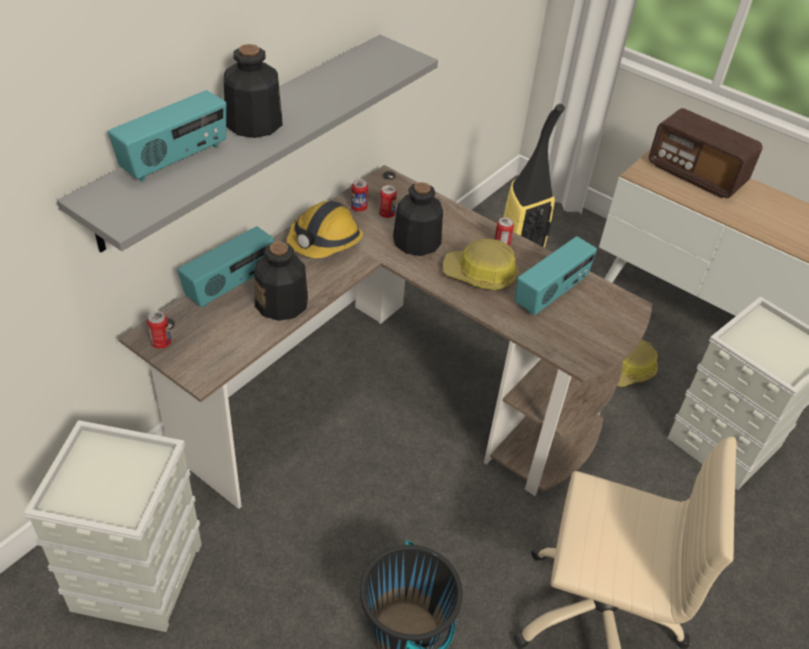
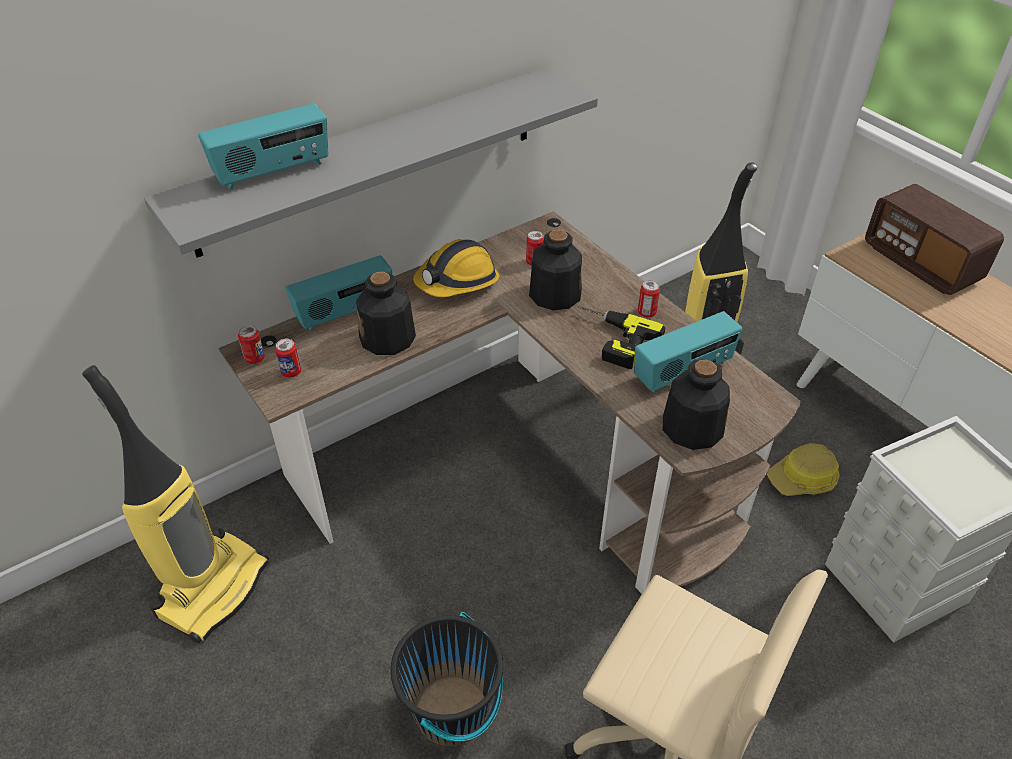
camera: 20 degrees right, 0 degrees up
(137, 575) = (212, 588): grey storage box -> vacuum cleaner
(253, 123) = (368, 144): bottle -> bottle (691, 428)
(359, 208) = (507, 252): can -> can (291, 372)
(480, 275) = (610, 340): hard hat -> power drill

